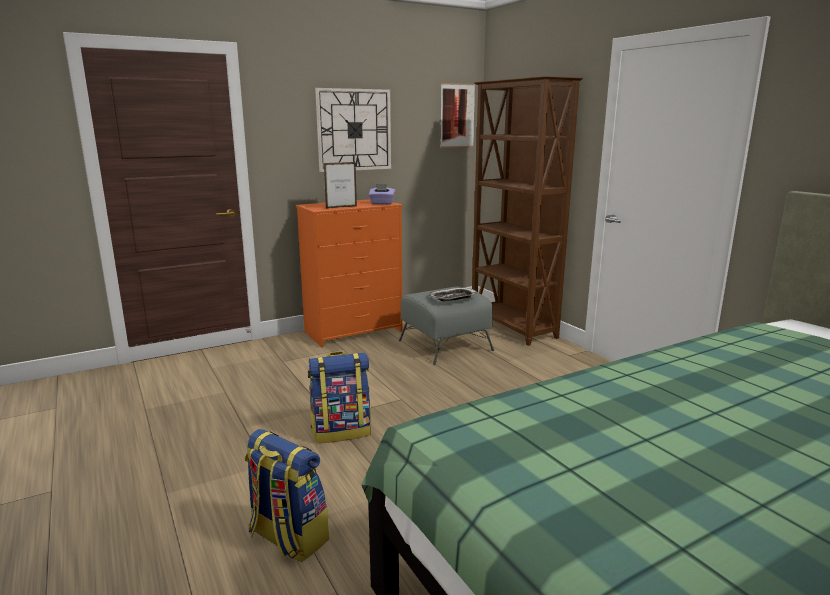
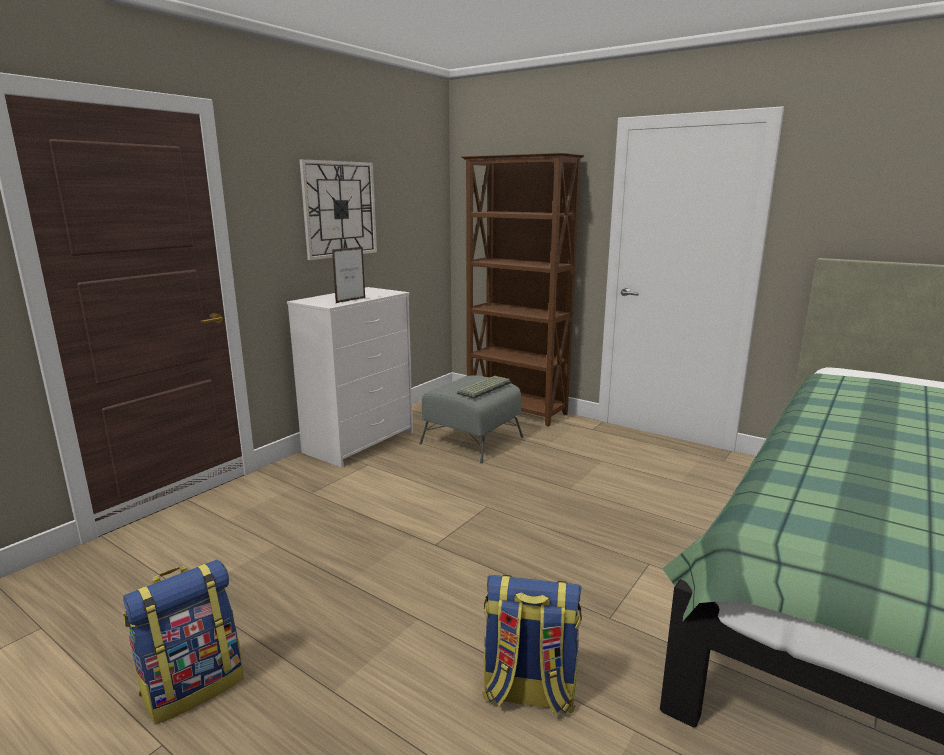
camera: 25 degrees left, 0 degrees up
(341, 431) = (462, 557): backpack -> backpack (193, 685)
(354, 331) = (360, 442): orange dresser -> white dresser
(382, 203) = (385, 292): purple tissue box -> none
(453, 298) = (485, 388): tray -> keyboard
(457, 115) = (430, 192): picture -> none

